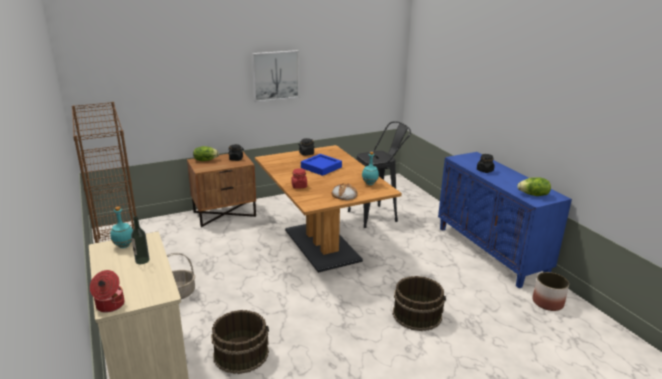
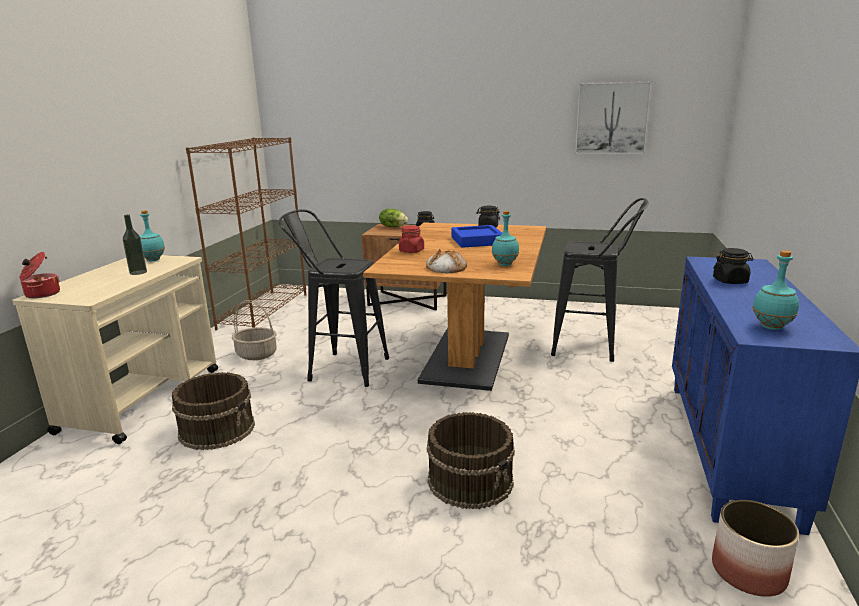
camera: 40 degrees right, 5 degrees down
(256, 280) = (341, 368): none -> black stool
(275, 75) = (497, 126): picture -> picture (612, 118)
(533, 195) = (771, 327): lettuce -> turquoise bottle

